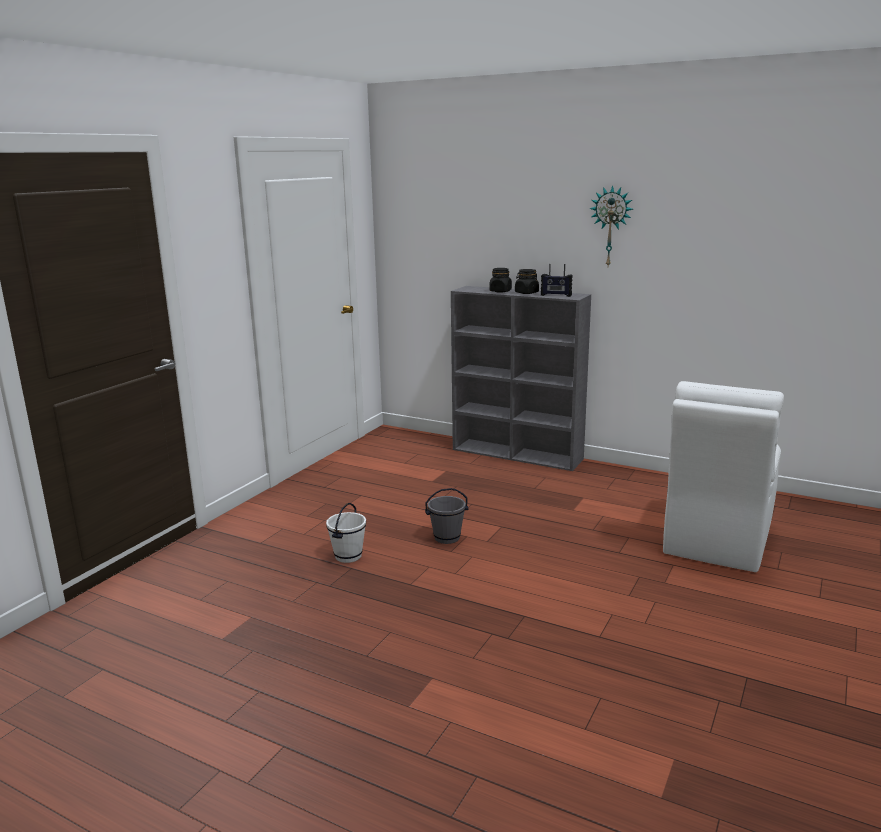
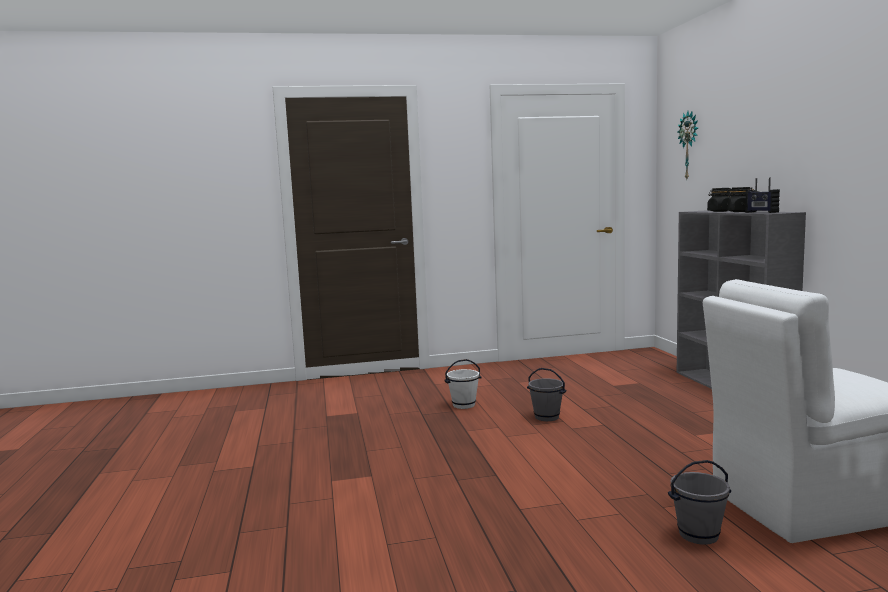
camera: 50 degrees right, 10 degrees down
(611, 226) = (825, 132): wall clock -> wall clock (690, 145)
(716, 593) = (699, 535): none -> grey bucket

